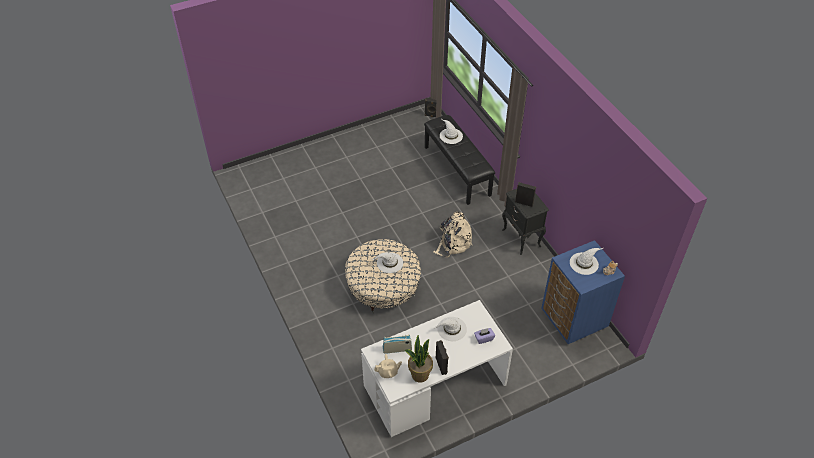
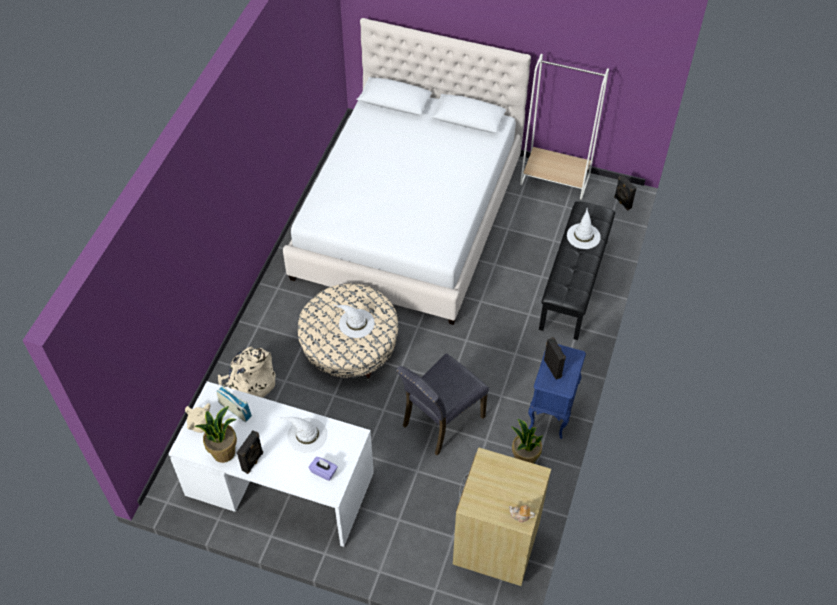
camera: 45 degrees right, 5 degrees up
(330, 199) = (408, 217): none -> white bed
(385, 127) = (555, 180): none -> clothes rack
(453, 243) = (472, 358): beige backpack -> beige backpack (249, 383)
(475, 285) = (441, 421): none -> grey chair
(521, 238) = (551, 412): black nightstand -> blue nightstand
(536, 270) = (524, 459): none -> potted plant
(573, 320) = (495, 546): blue dresser -> brown dresser
(584, 263) = (505, 483): white hat -> none

